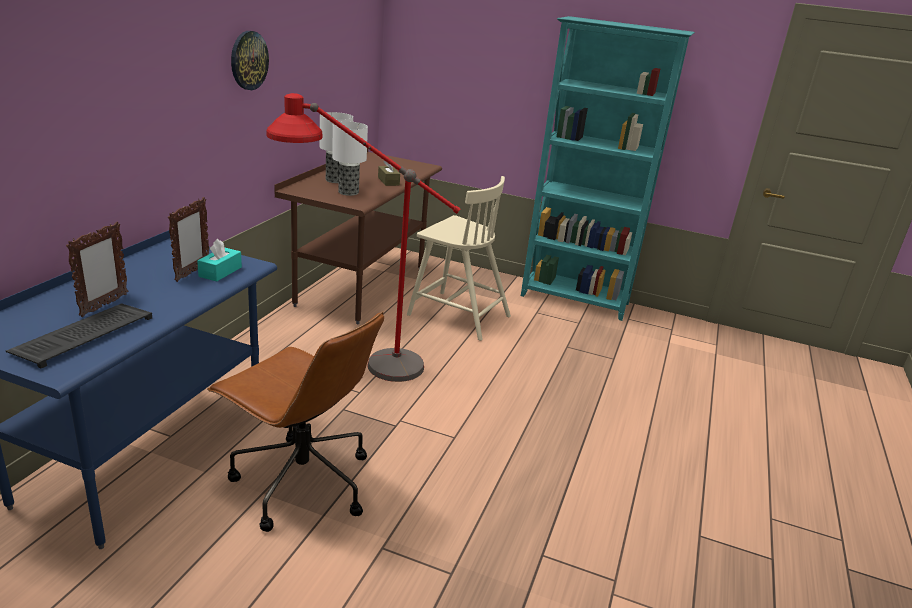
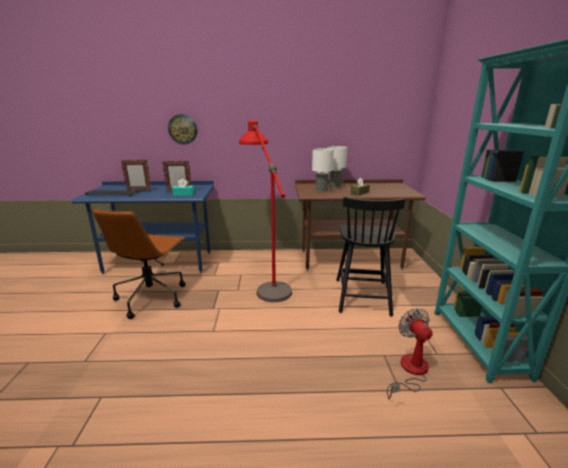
camera: 70 degrees right, 5 degrees down
(248, 60) = (277, 110): wall clock -> wall clock (182, 129)
(457, 315) = (362, 295): beige chair -> black chair
(594, 344) = (410, 371): none -> fan

